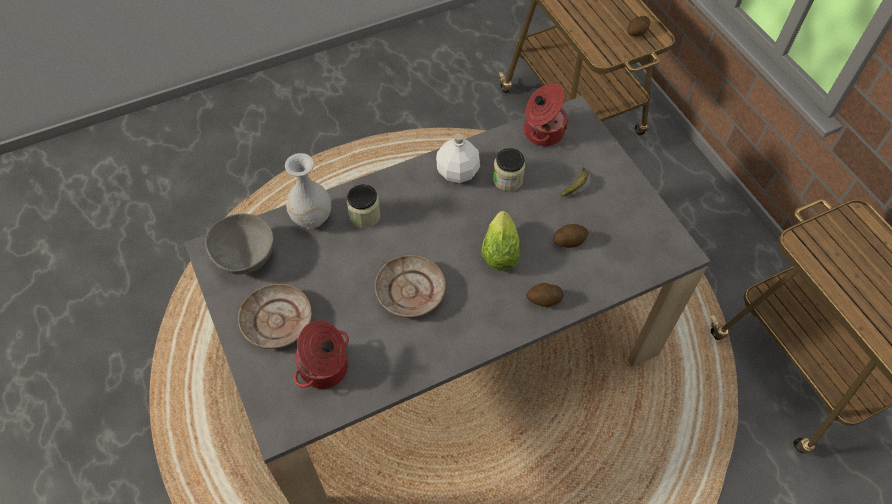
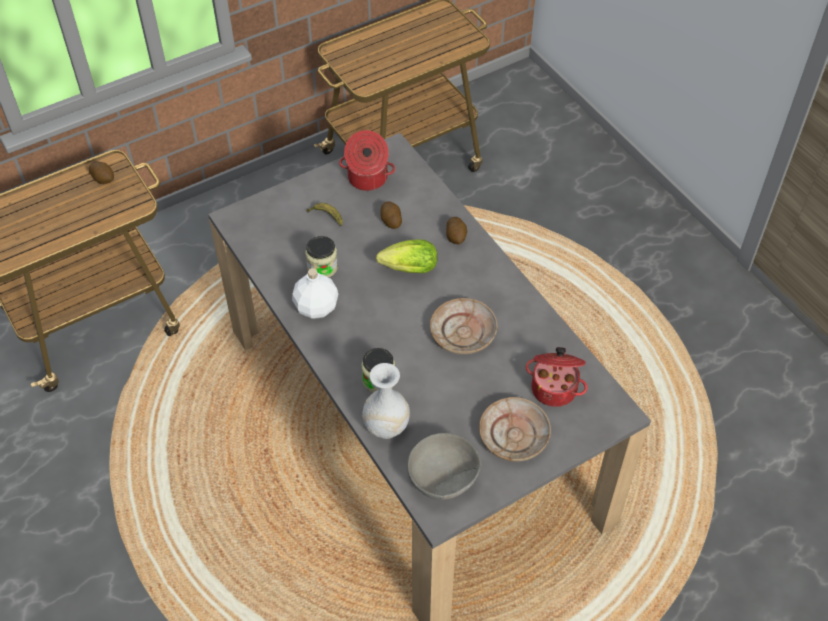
camera: 95 degrees left, 5 degrees down
(542, 132) = (259, 243): cooking pot -> cooking pot (367, 179)

